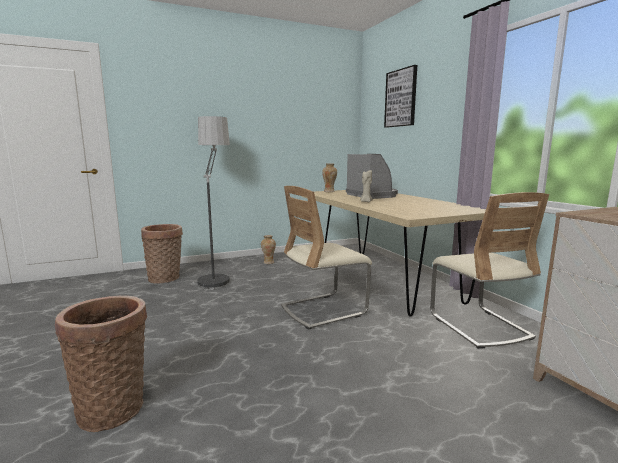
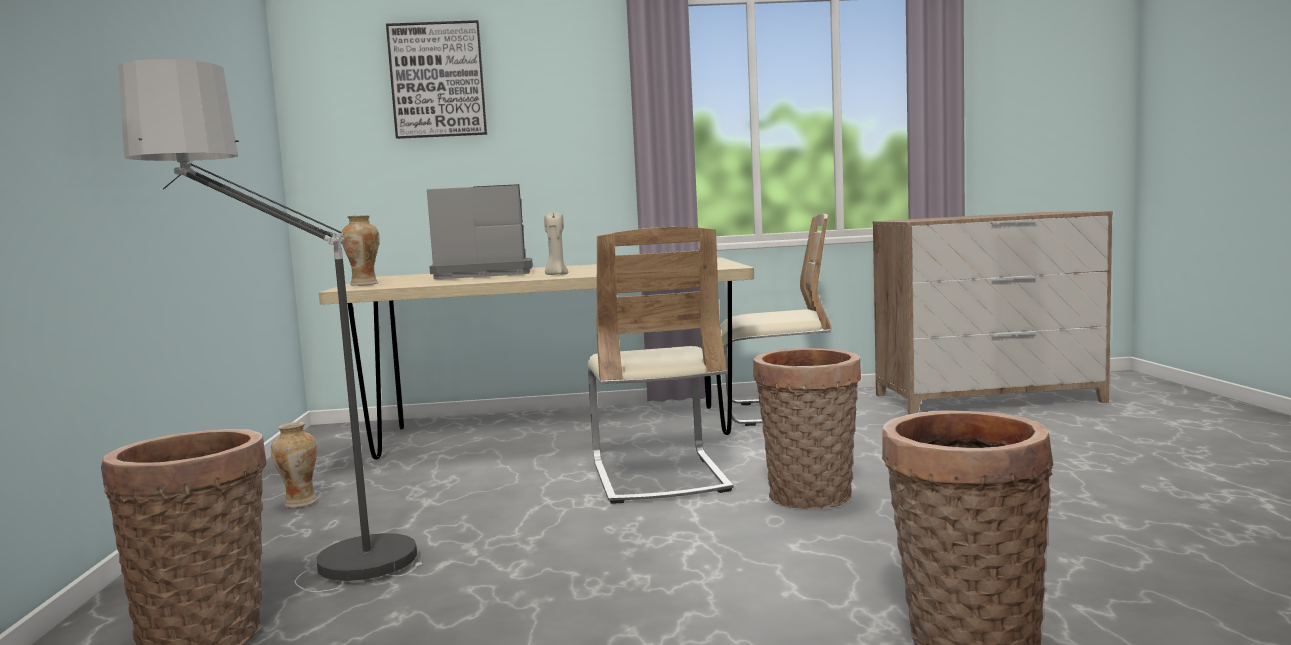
camera: 70 degrees left, 5 degrees down
(302, 352) = (810, 499): none -> basket

